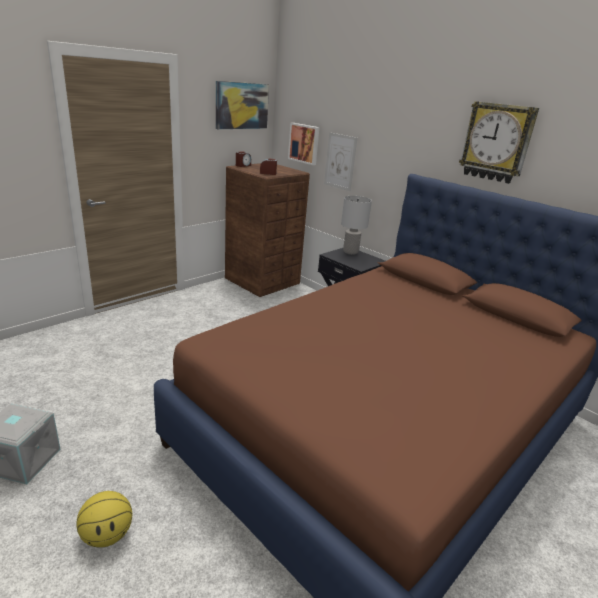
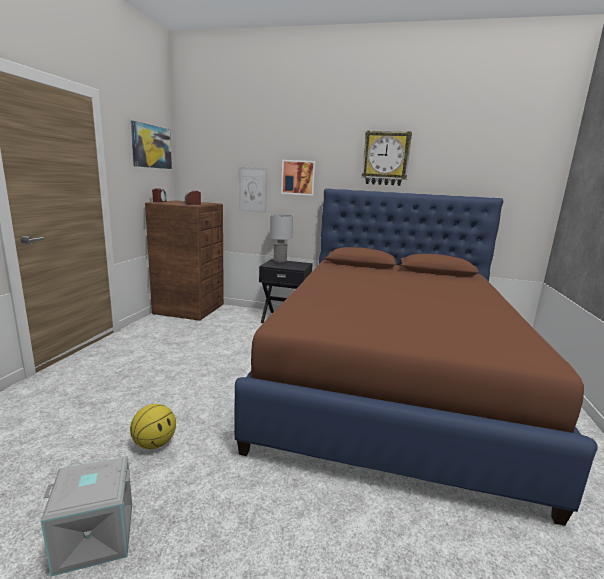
camera: 30 degrees left, 10 degrees down
(108, 535) = (274, 552): basketball -> basketball (155, 444)
(304, 143) = (213, 179): picture -> picture (298, 177)

